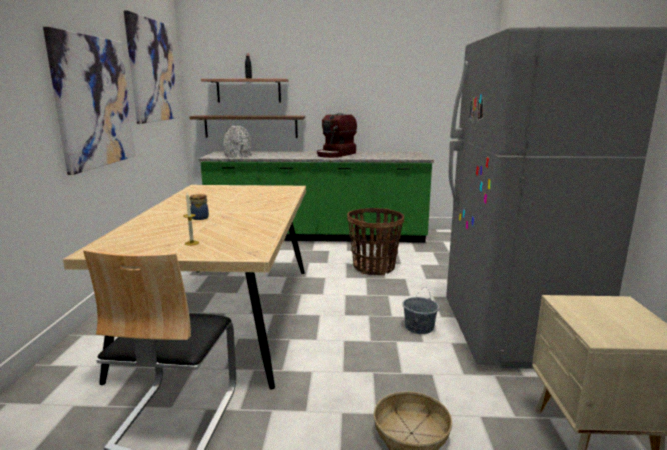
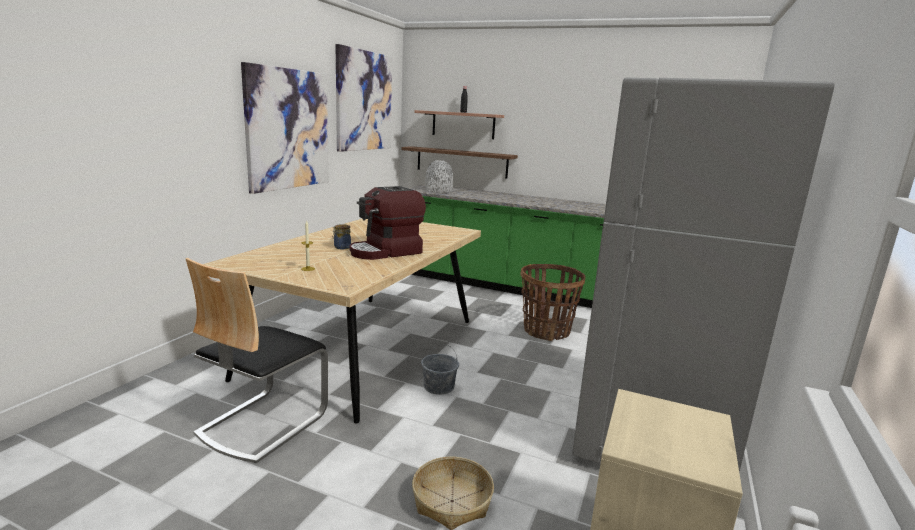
camera: 20 degrees right, 0 degrees up
(336, 154) = (540, 201): coffee machine -> coffee machine (386, 252)
(419, 327) = (545, 403): grey bucket -> grey bucket (439, 387)

